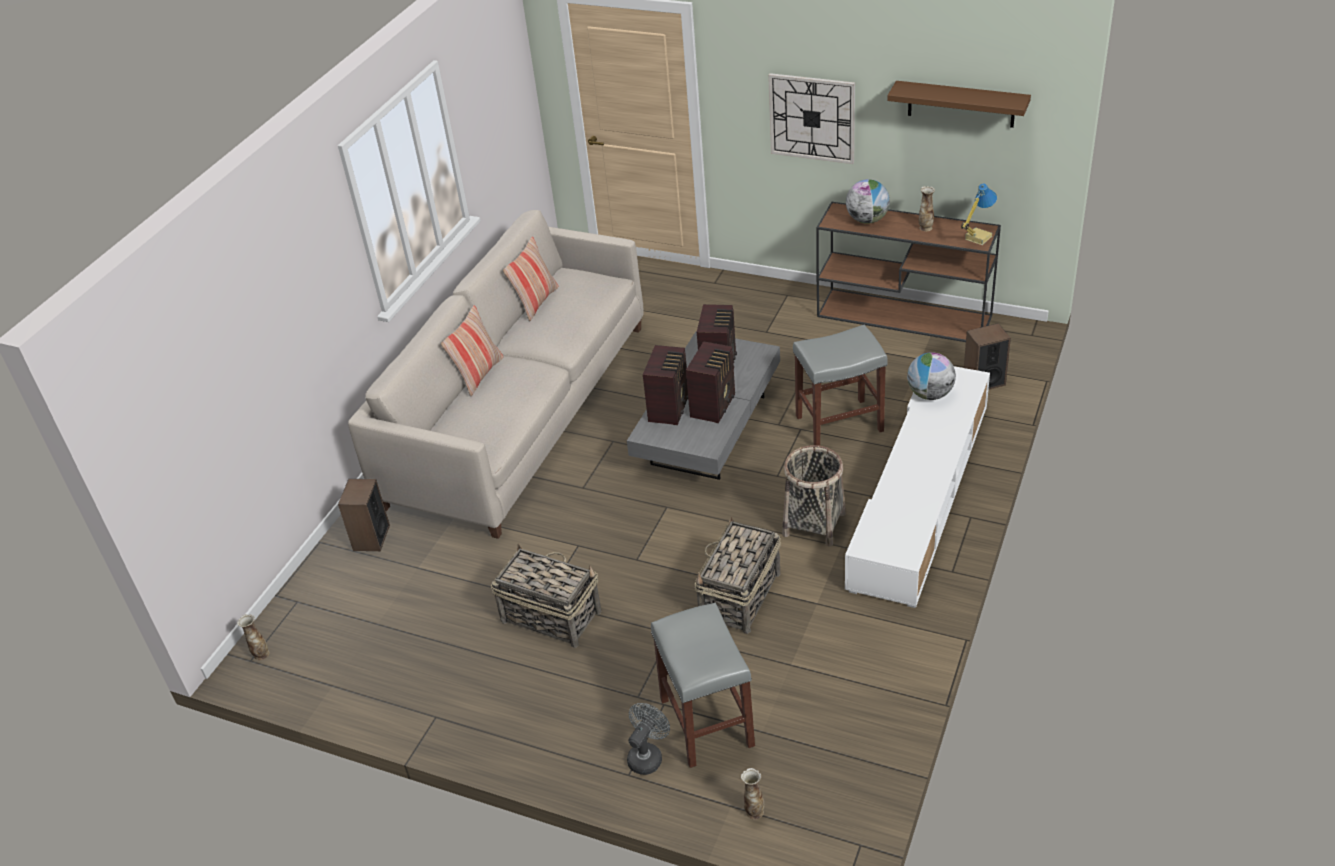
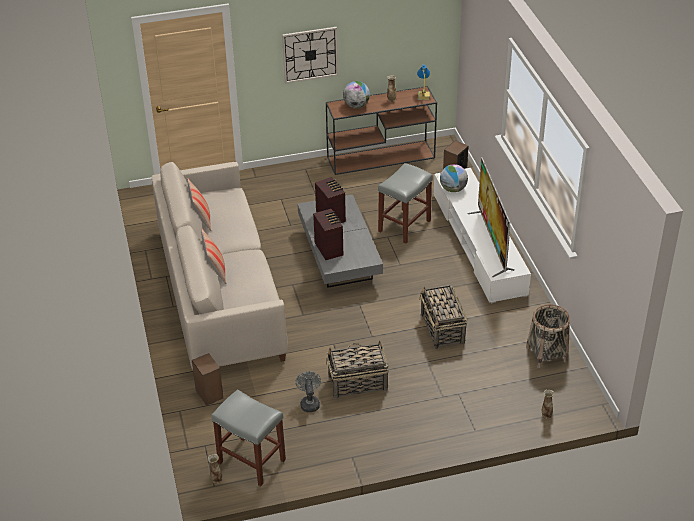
camera: 40 degrees left, 0 degrees up
(647, 756) = (475, 418): grey fan -> grey fan (309, 403)
(708, 723) = (487, 391): grey stool -> grey stool (252, 461)
(714, 405) = (351, 238): radio -> none
(814, 523) = (442, 279): basket -> basket (546, 354)
(906, 497) = (492, 242): none -> television
(961, 104) = (399, 23): brown shelf -> none

